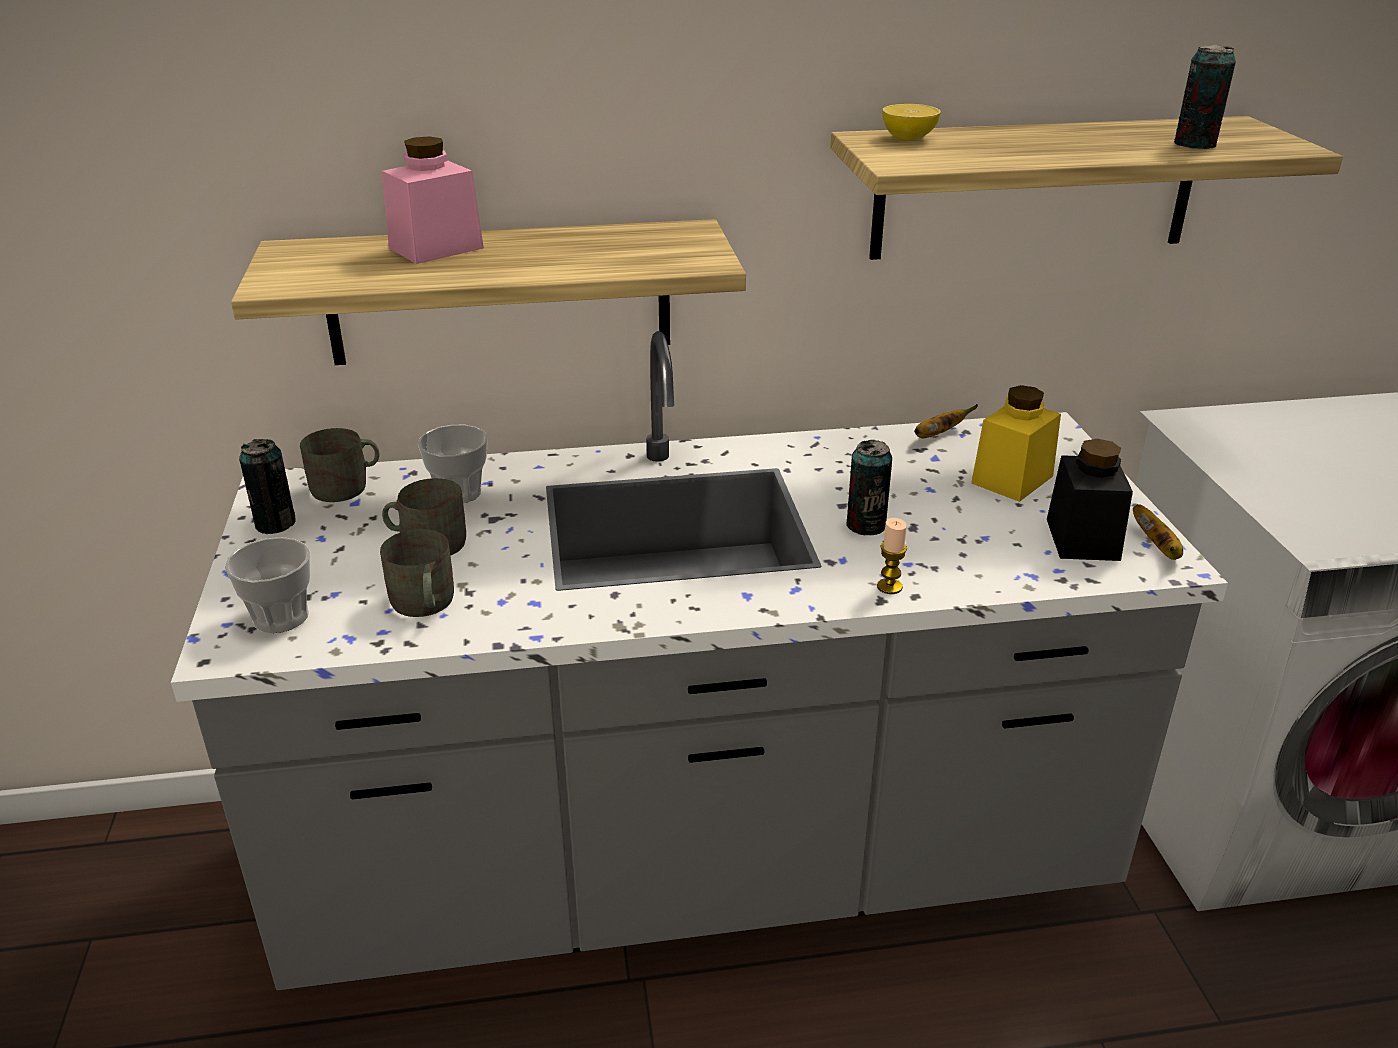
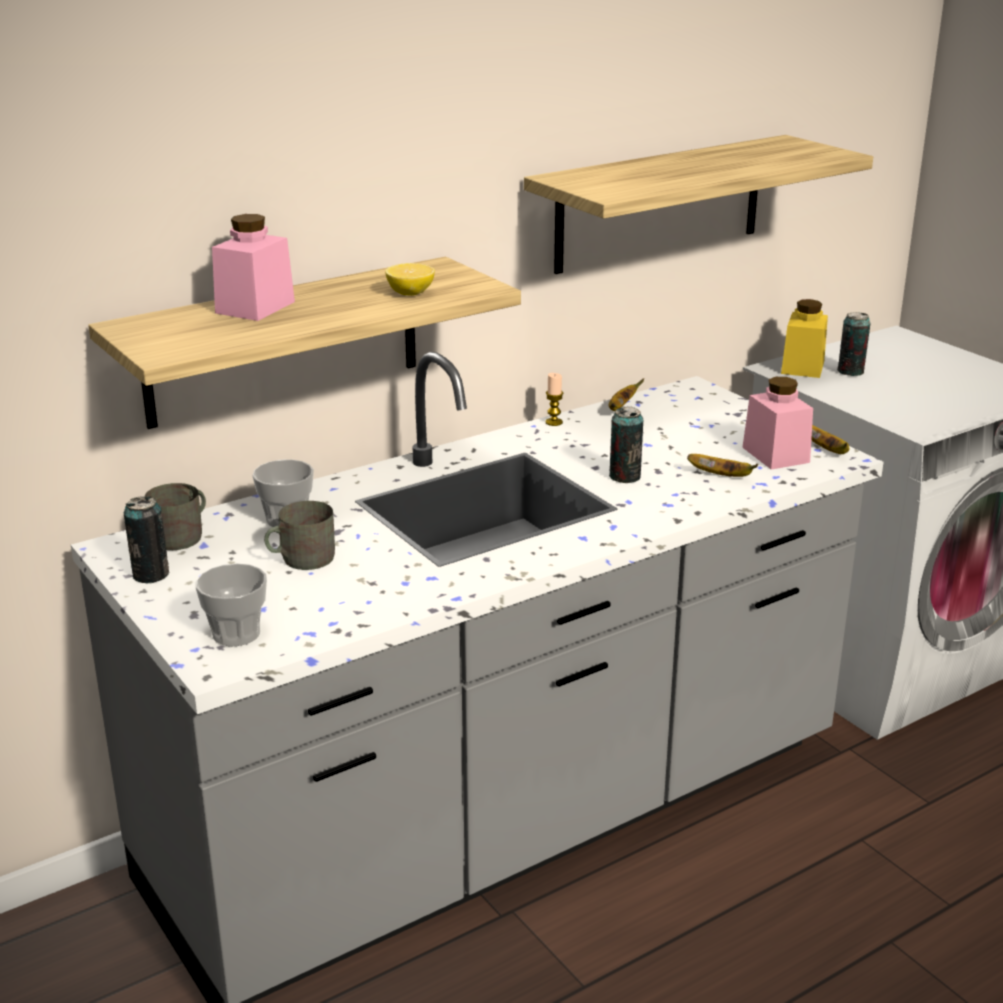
camera: 25 degrees left, 5 degrees down
(423, 604) = (345, 598): grey mug -> none
(889, 587) = (676, 510): candle -> candle (554, 422)
(908, 138) = (587, 175): lemon -> lemon (410, 293)
(988, 553) = (722, 476): none -> banana
(1012, 479) = (698, 427): yellow jar -> yellow jar (802, 367)
(1082, 539) = (775, 455): black jar -> pink jar
(1195, 145) = (779, 158): can -> can (850, 372)

